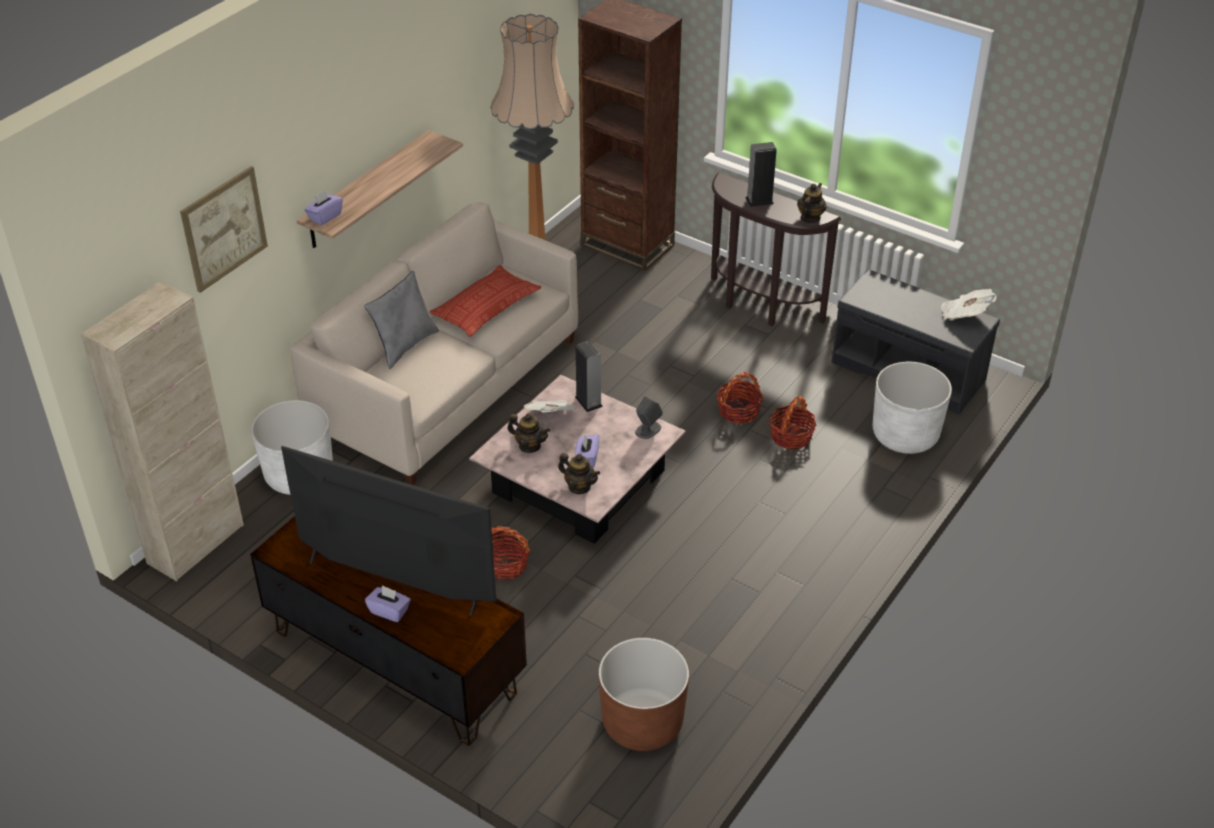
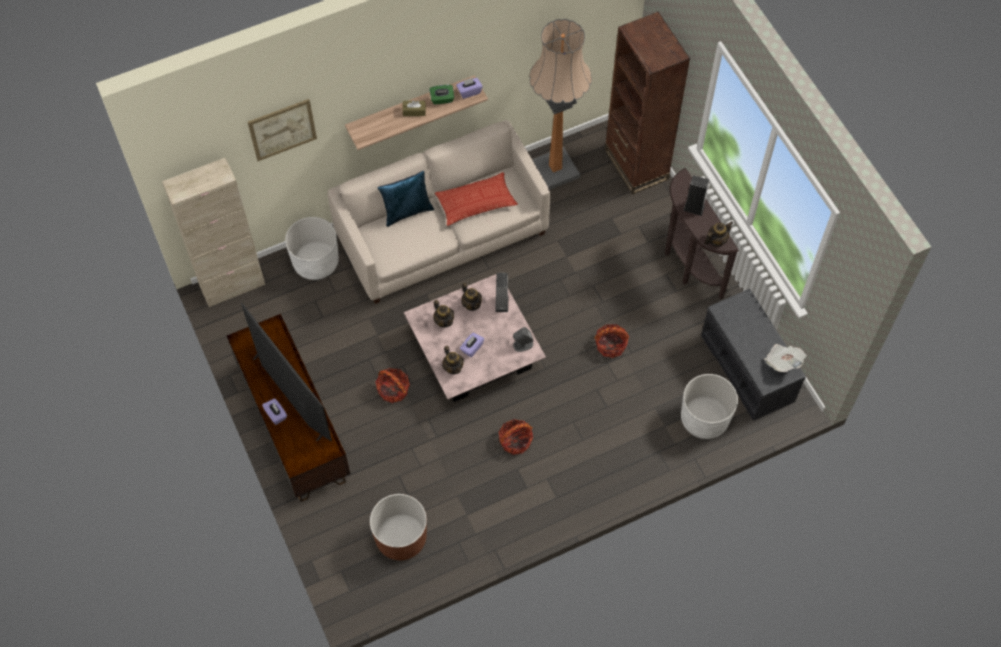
camera: 30 degrees right, 20 degrees up
(325, 217) = (362, 129): purple tissue box -> purple tissue box (469, 92)
(379, 181) = (414, 111): none -> brown tissue box
(405, 345) = (407, 211): grey pillow -> blue pillow
(406, 160) = (442, 99): none -> green tissue box
(551, 416) = (471, 304): newspaper -> teapot
(791, 436) = (629, 382): basket -> basket (515, 441)

